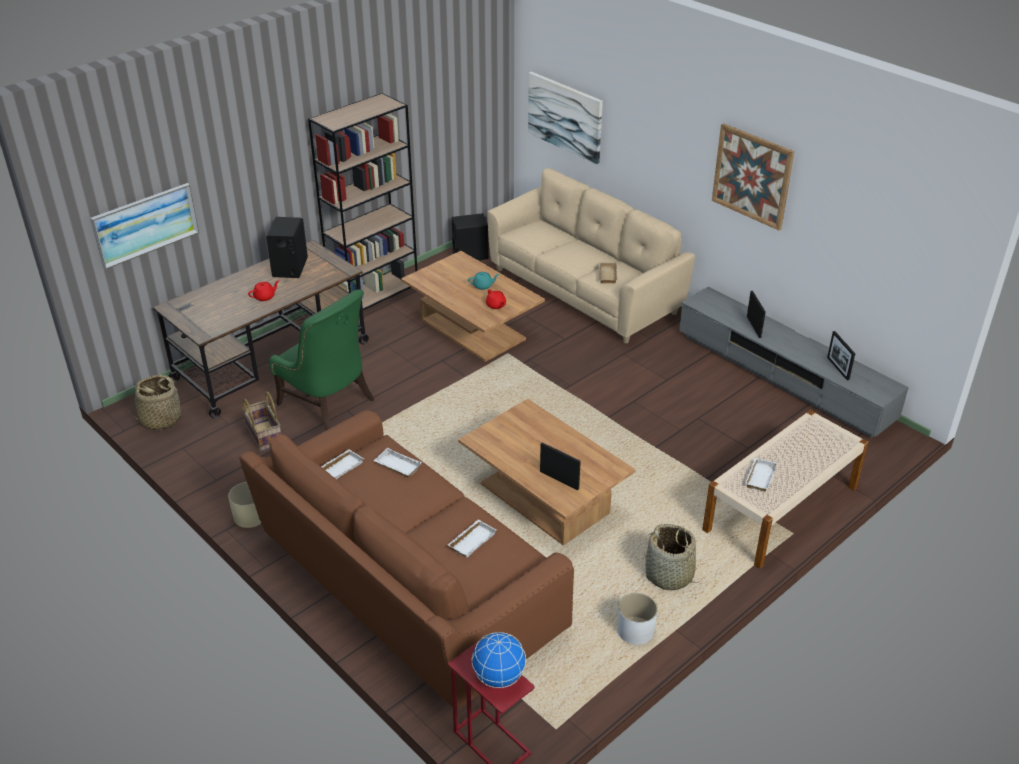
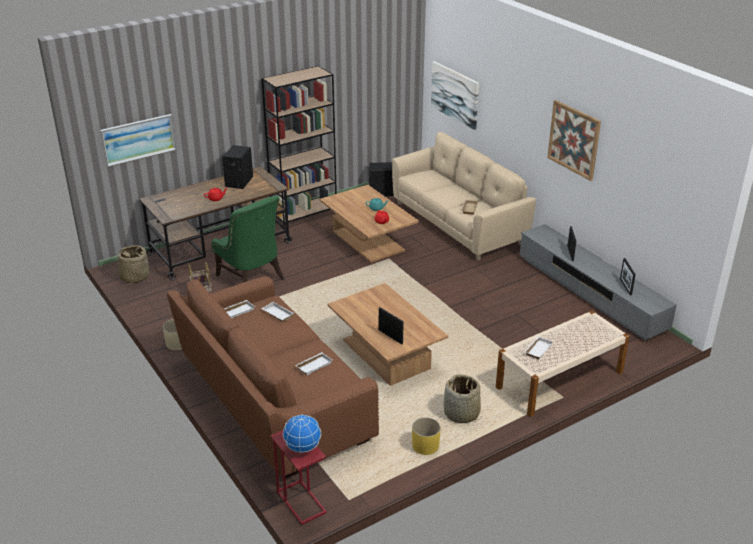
camera: 10 degrees right, 5 degrees down
(635, 630) = (425, 446): white planter -> yellow planter

